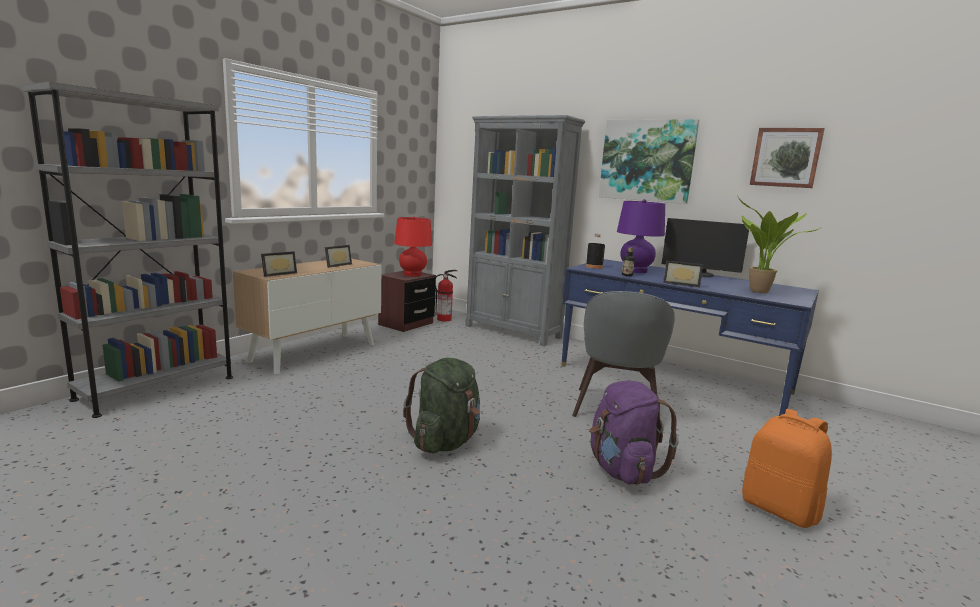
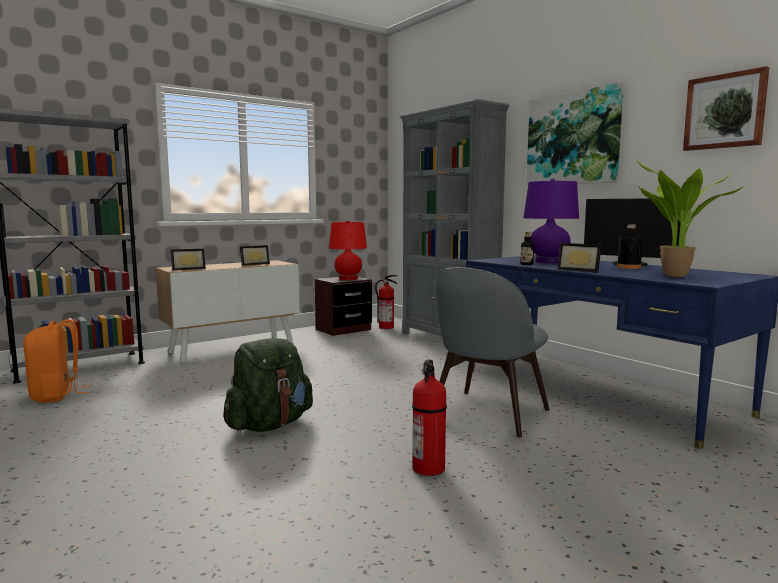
camera: 20 degrees right, 5 degrees down
(594, 267) = (504, 259): black bottle -> black bottle (628, 267)
(622, 470) = (429, 468): purple backpack -> fire extinguisher
(780, 509) = (592, 531): orange backpack -> orange backpack (57, 395)

